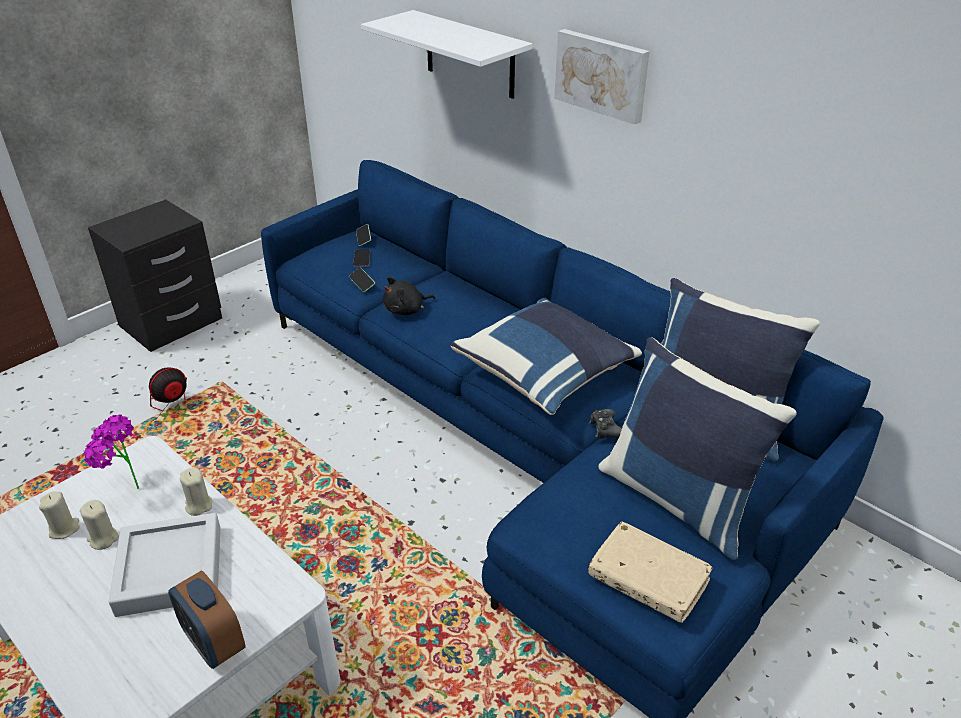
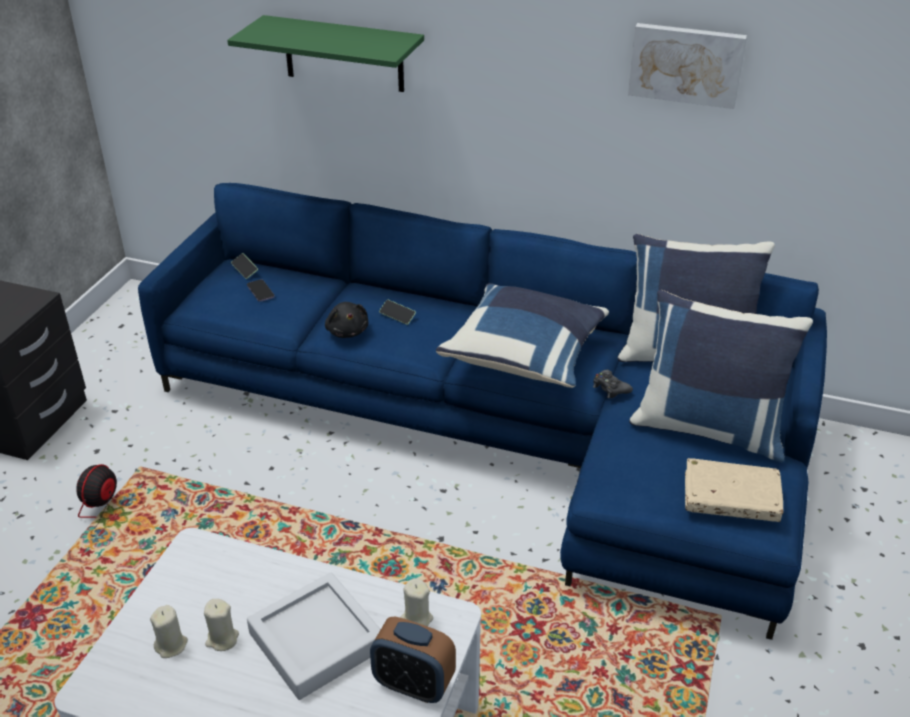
camera: 25 degrees left, 0 degrees up
(125, 491) = (204, 589): potted plant -> none
(198, 505) = (293, 575): beige candle -> beige candle (416, 619)
(362, 283) = (280, 316): phone -> phone (397, 316)
(406, 310) = (347, 331): black plush toy -> black plush toy turned 60 degrees counterclockwise
(469, 55) = (343, 54): white shelf -> green shelf
(602, 74) = (510, 56): picture -> picture (686, 64)

